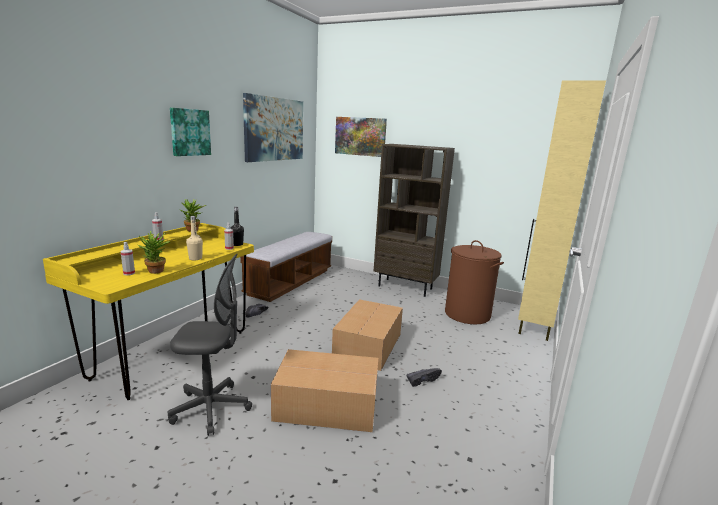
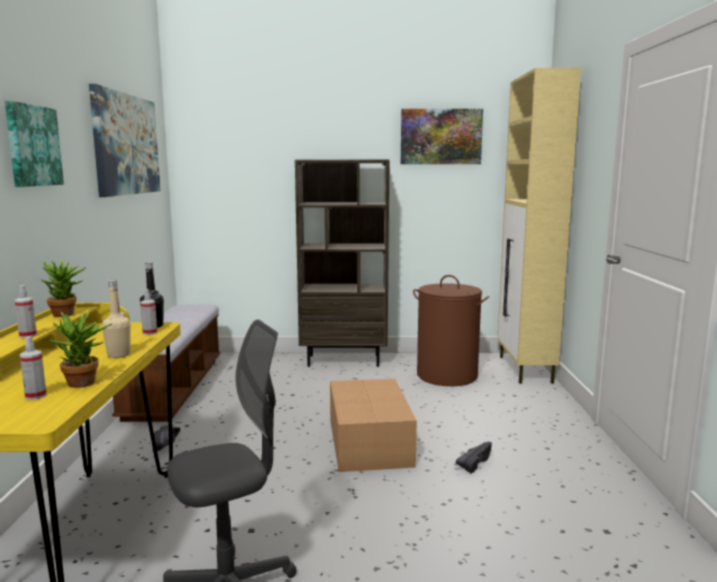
camera: 25 degrees left, 5 degrees down
(325, 404) = (389, 530): cardboard box -> none
(360, 136) = (244, 153): picture -> picture (441, 137)

